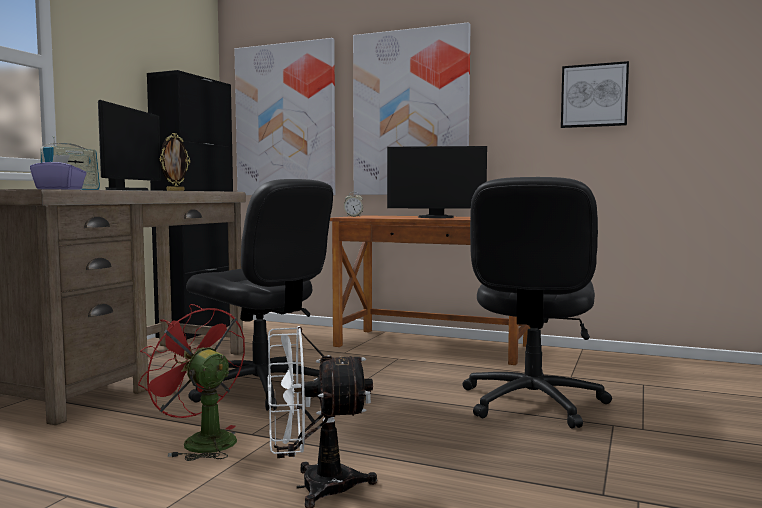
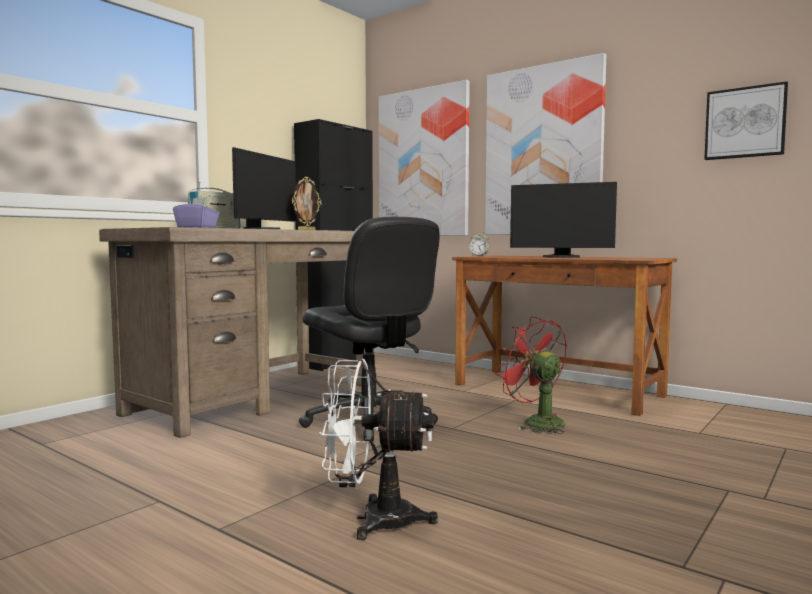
camera: 15 degrees right, 0 degrees up
(200, 441) = (291, 464): red fan -> red fan (535, 422)
(531, 402) = (641, 457): black office chair -> none

